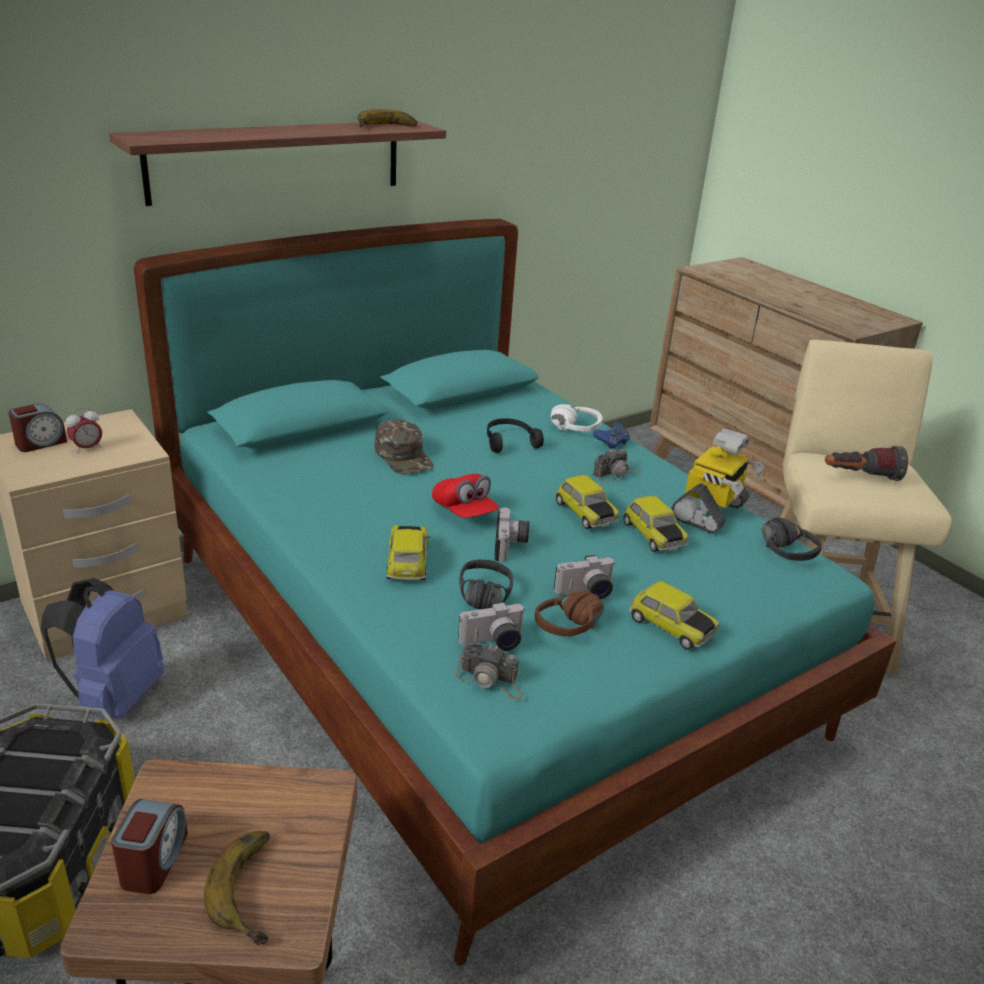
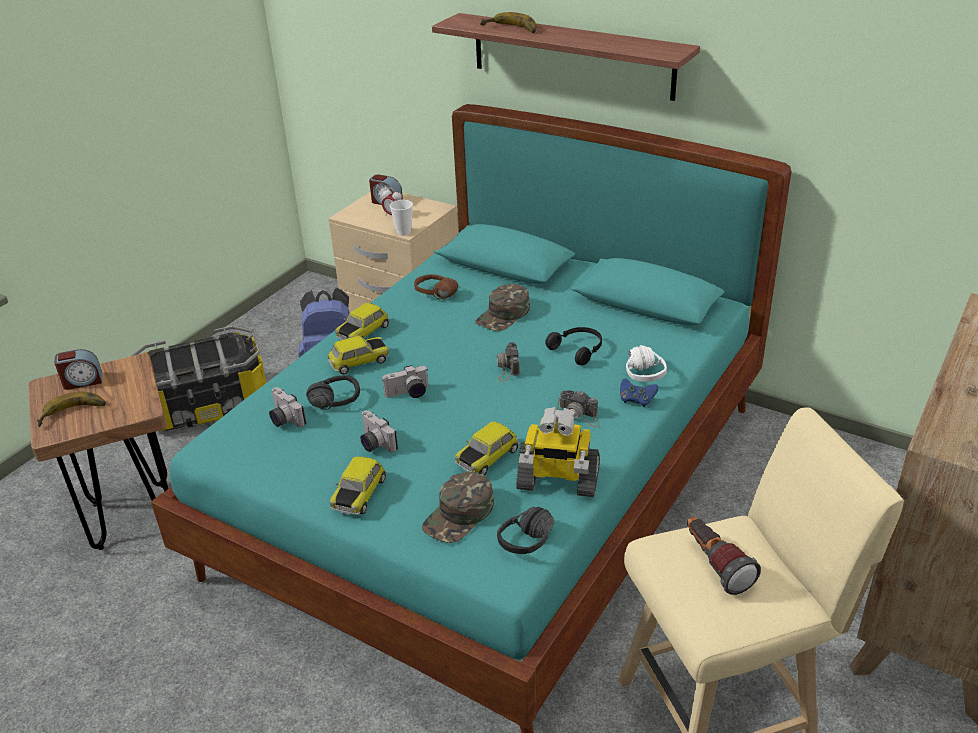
camera: 70 degrees right, 5 degrees up
(145, 454) = (404, 232): none -> cup
(388, 127) = (641, 48): banana -> banana (510, 29)
(464, 512) = (443, 362): red cap -> none
(491, 680) = (247, 430): camera -> camera (507, 367)
(576, 632) = (320, 450): brown headphones -> brown headphones (433, 297)
(584, 513) = (490, 414): toy car -> toy car (363, 332)
(736, 574) = (459, 515): none -> green cap

